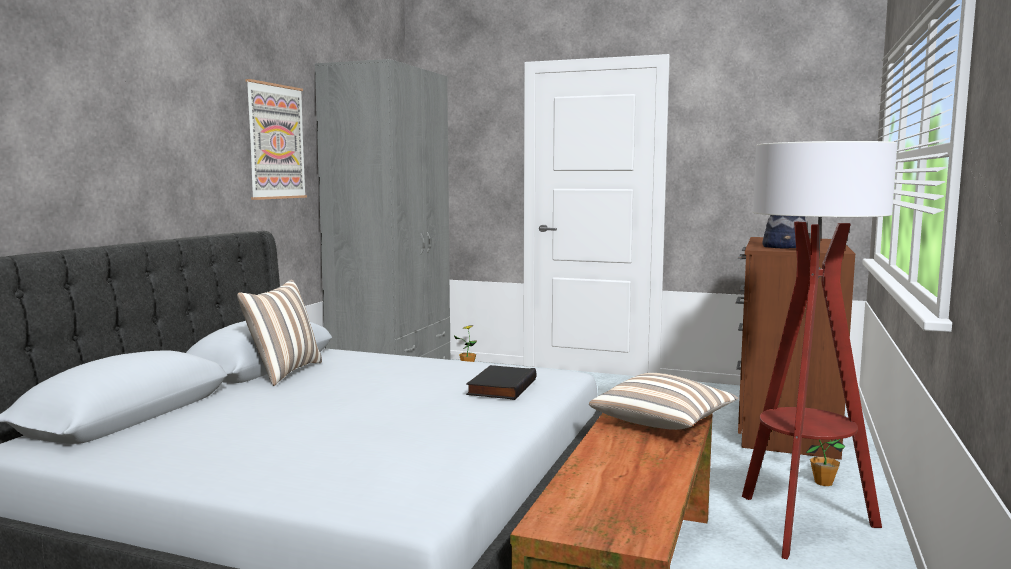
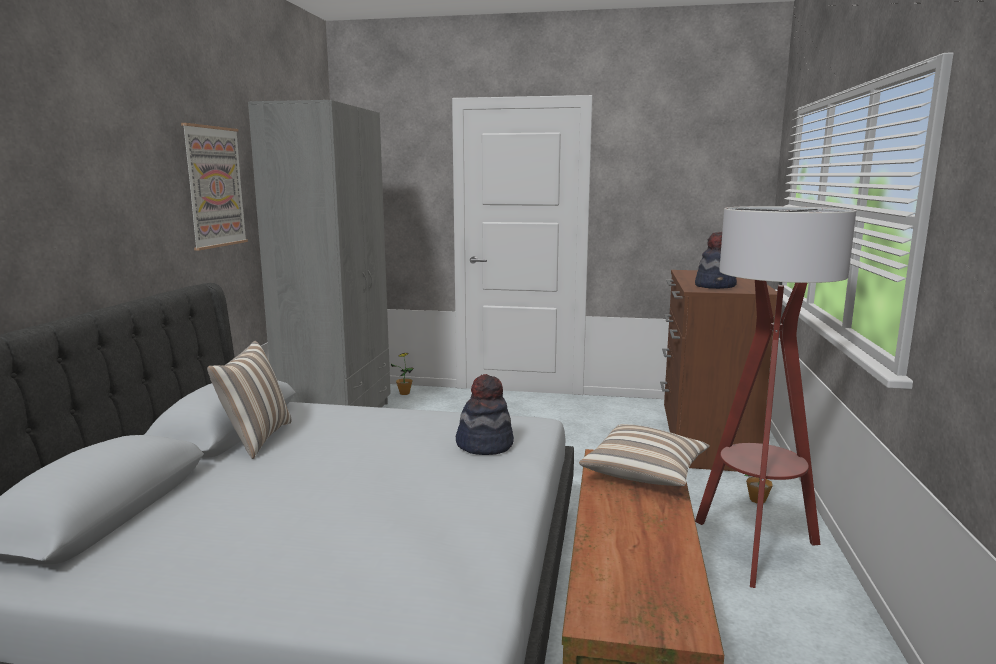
camera: 10 degrees left, 5 degrees up
(500, 387) = (484, 445): black book -> hat

